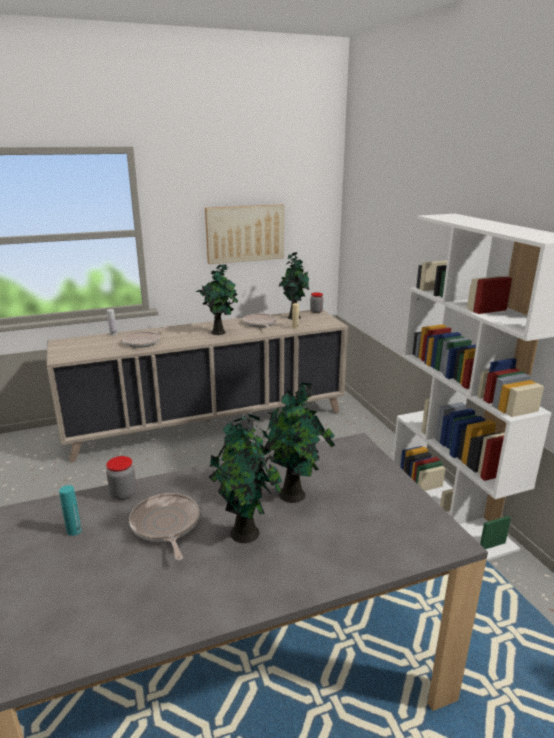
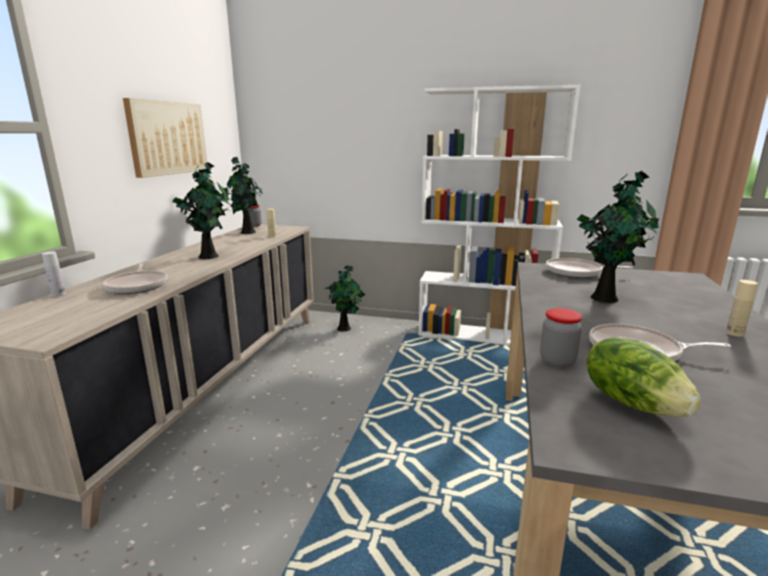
camera: 55 degrees left, 5 degrees down
(74, 531) = (632, 402): turquoise bottle -> lettuce
(246, 534) = (666, 324): potted plant -> potted plant (345, 328)
(256, 576) = (734, 333): none -> beige bottle
(260, 324) = (231, 242): frying pan -> frying pan (576, 272)

